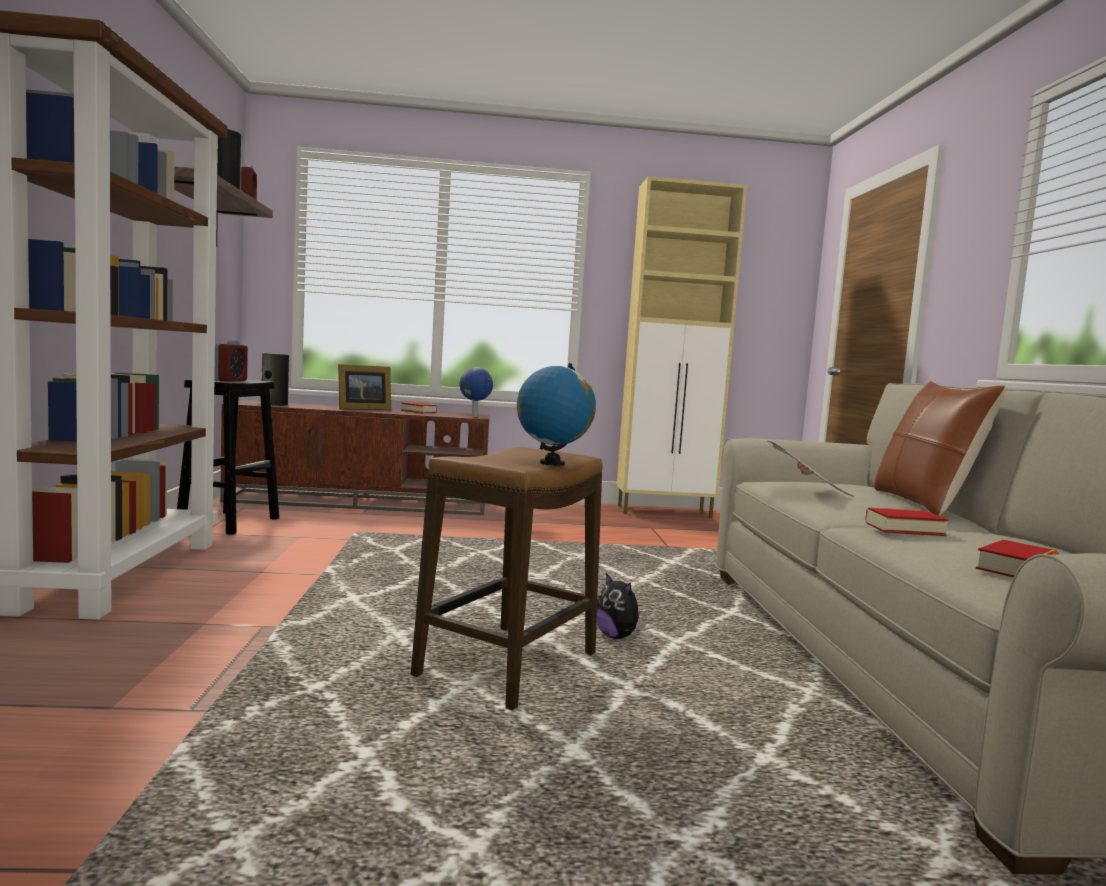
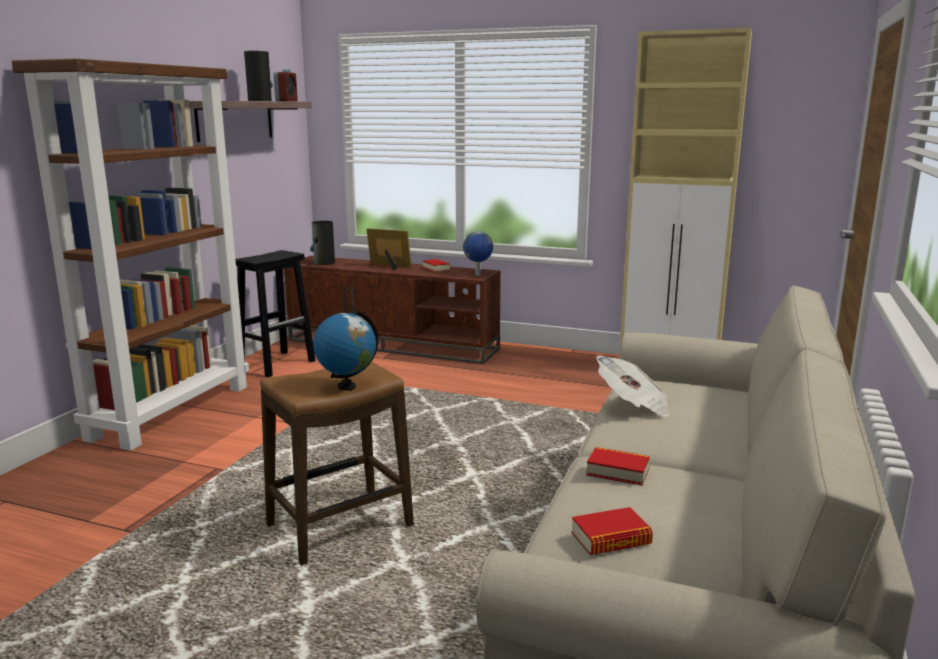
camera: 25 degrees right, 10 degrees up
(230, 380) = (267, 256): alarm clock -> none
(361, 409) = (389, 266): picture frame -> picture frame turned 150 degrees counterclockwise
(617, 636) = (450, 511): plush toy -> none
(923, 503) = (733, 431): brown pillow -> none

